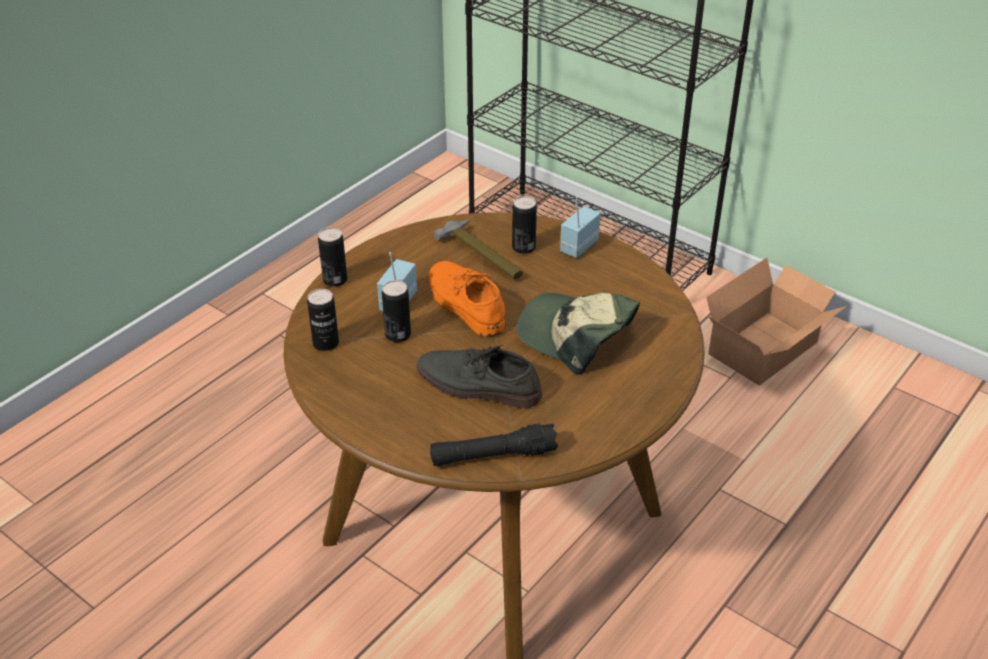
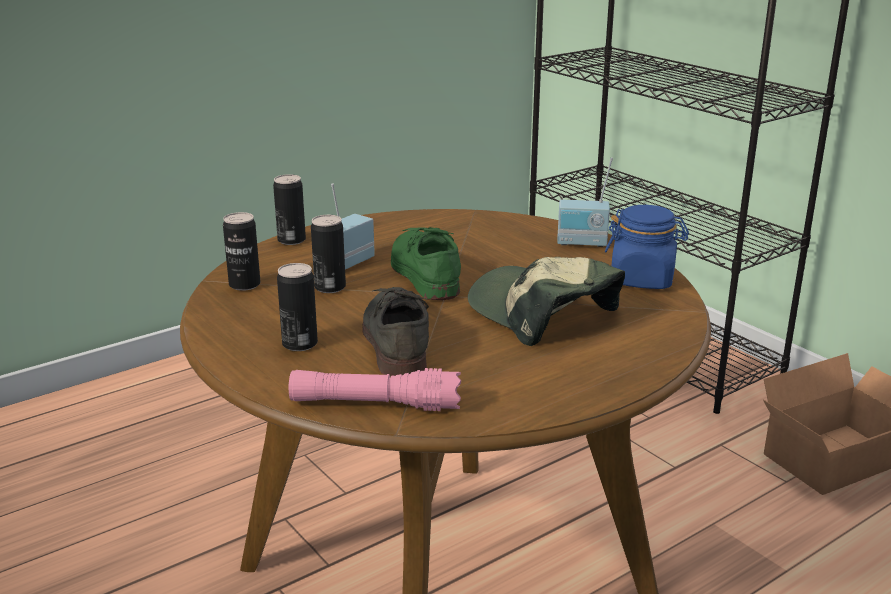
camera: 15 degrees right, 15 degrees down
(464, 303) = (423, 272): orange shoe -> green shoe
(477, 385) = (395, 339): grey shoe -> grey shoe turned 45 degrees clockwise
(482, 256) = (466, 240): hammer -> none
(493, 456) = (375, 404): black flashlight -> pink flashlight
(523, 247) = (517, 238): can -> can (300, 344)
(577, 246) = (582, 243): radio -> radio turned 135 degrees counterclockwise
(638, 283) = (642, 279): none -> blue jar

